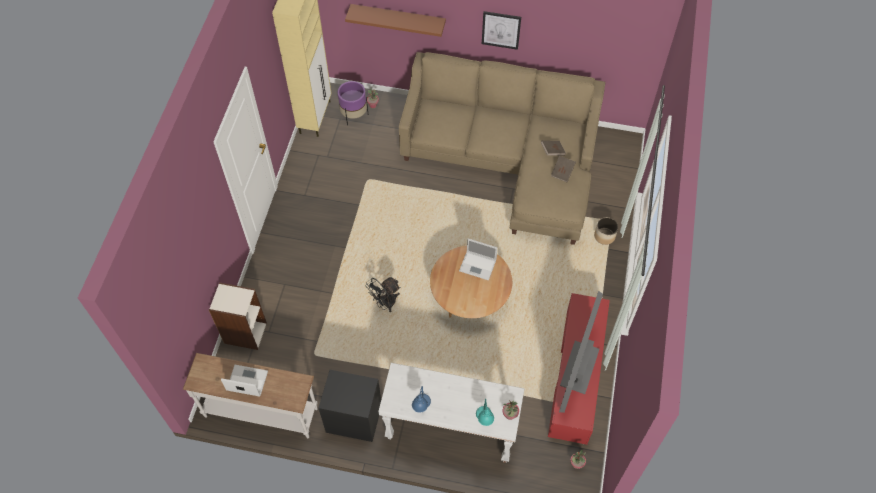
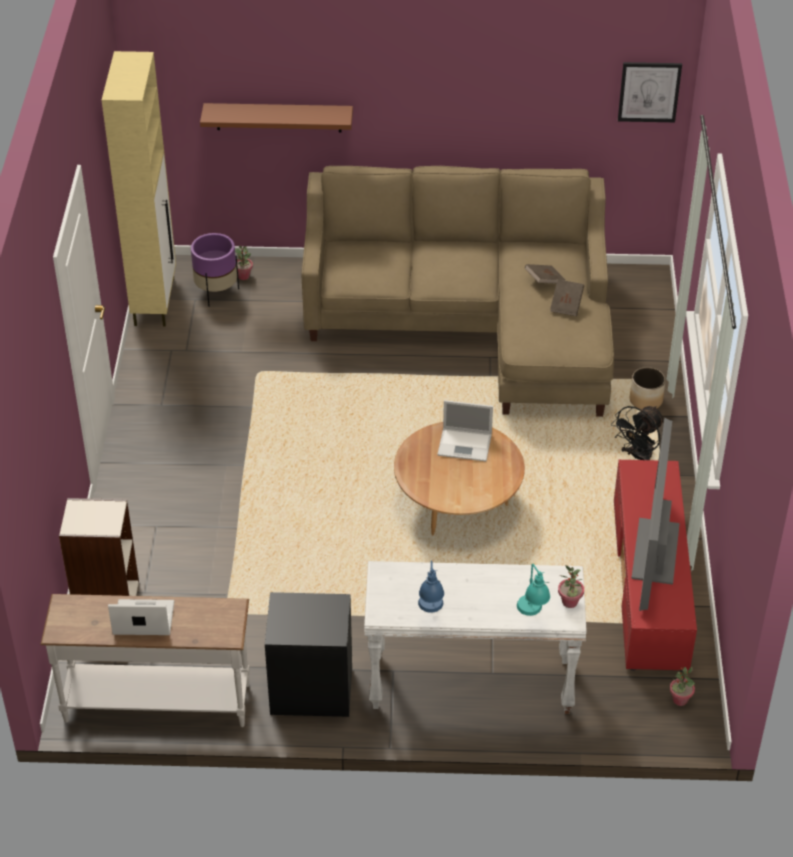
camera: 10 degrees left, 15 degrees down
(385, 303) = (325, 530): black fan -> black fan (637, 457)
(501, 30) = (438, 113): picture -> picture (649, 91)

